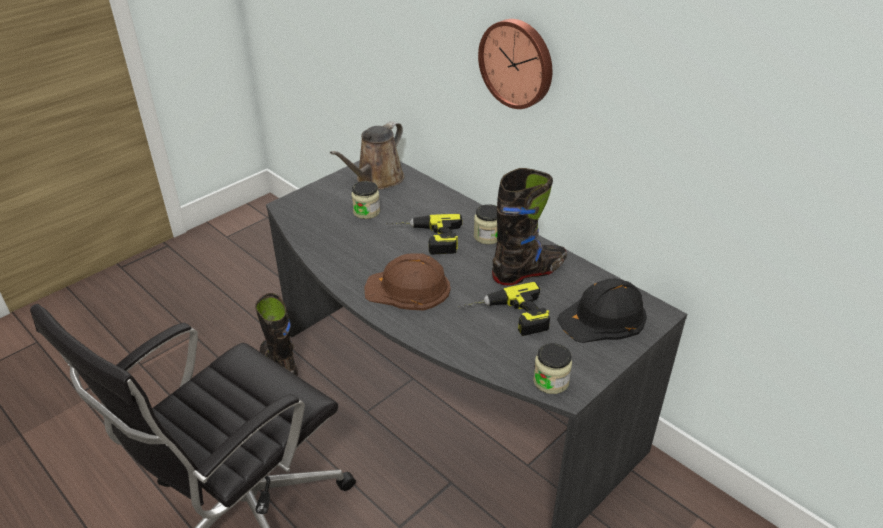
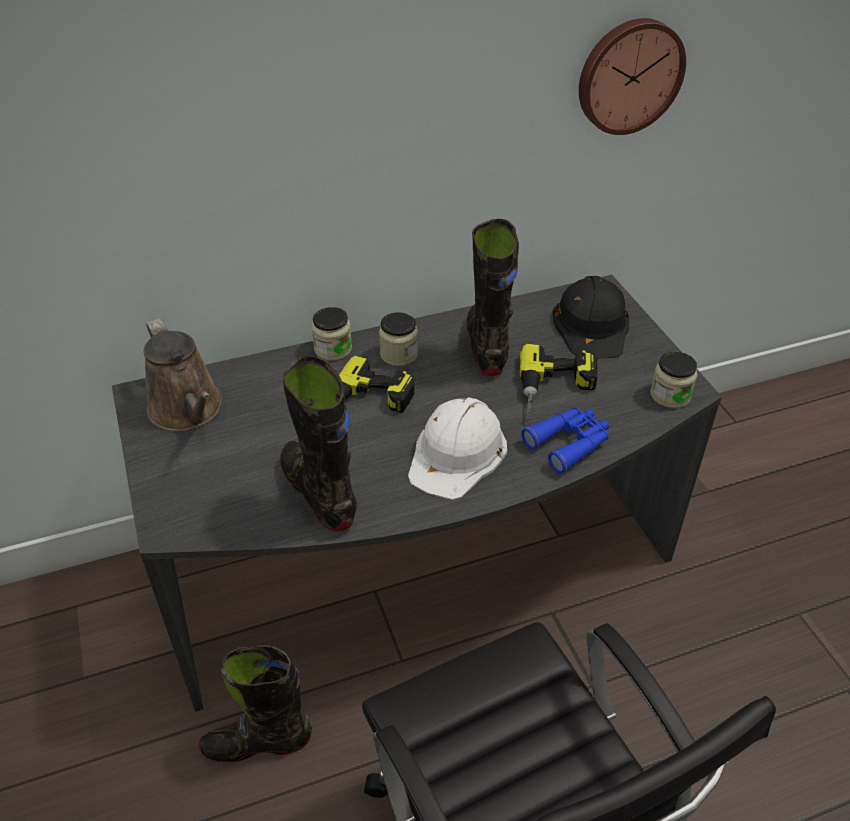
camera: 65 degrees left, 5 degrees up
(340, 245) = (319, 493): none -> black boot
(366, 211) = (259, 444): jar -> jar (333, 349)
(408, 288) = (457, 453): brown hard hat -> white hard hat
(454, 337) = (569, 443): none -> blue binoculars
(517, 63) = (350, 124): wall clock -> wall clock (629, 75)

